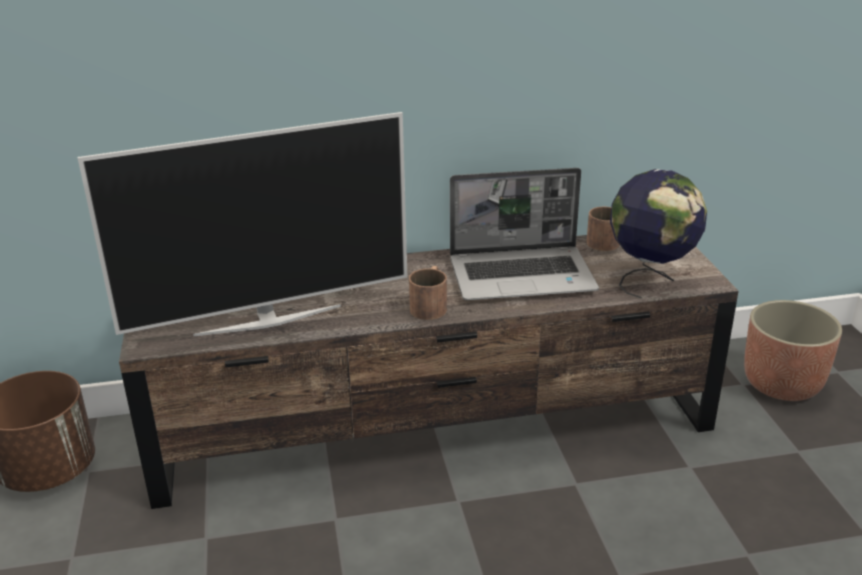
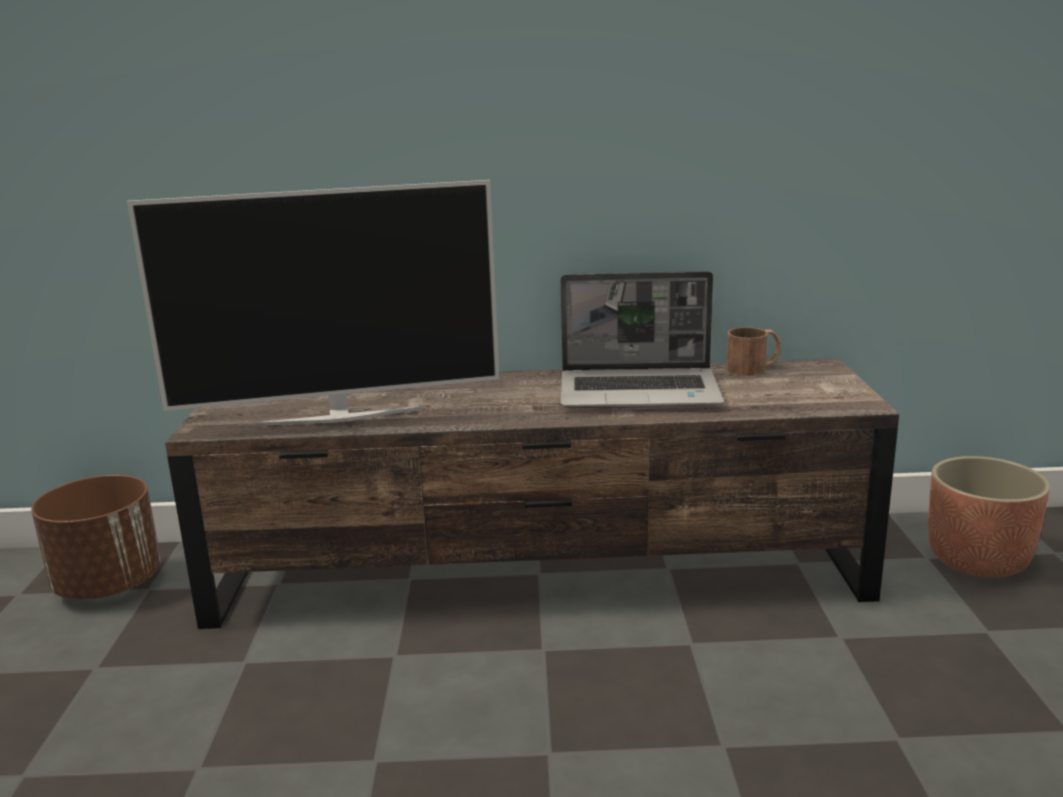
camera: 10 degrees right, 10 degrees down
(430, 305) = (523, 411): brown mug -> none
(650, 280) = (791, 400): globe -> none

